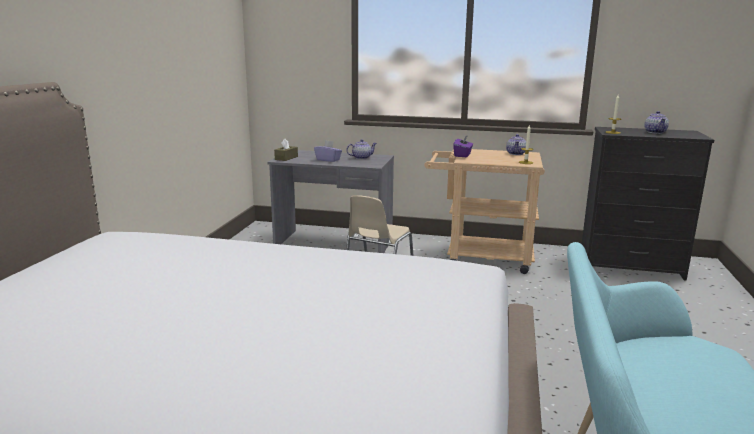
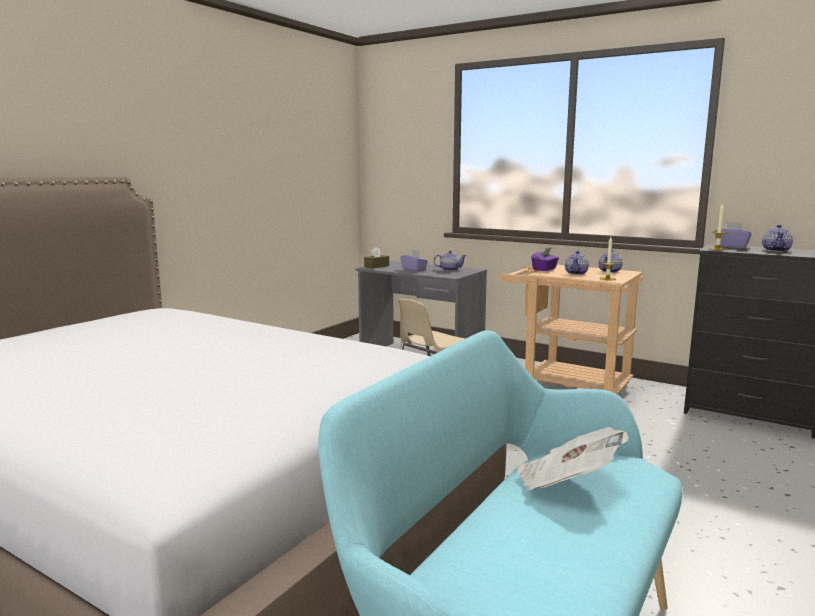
camera: 20 degrees right, 5 degrees down
(493, 158) = (576, 273): none -> teapot
(618, 129) = (731, 247): none -> purple tissue box
(673, 373) = (566, 483): none -> newspaper

